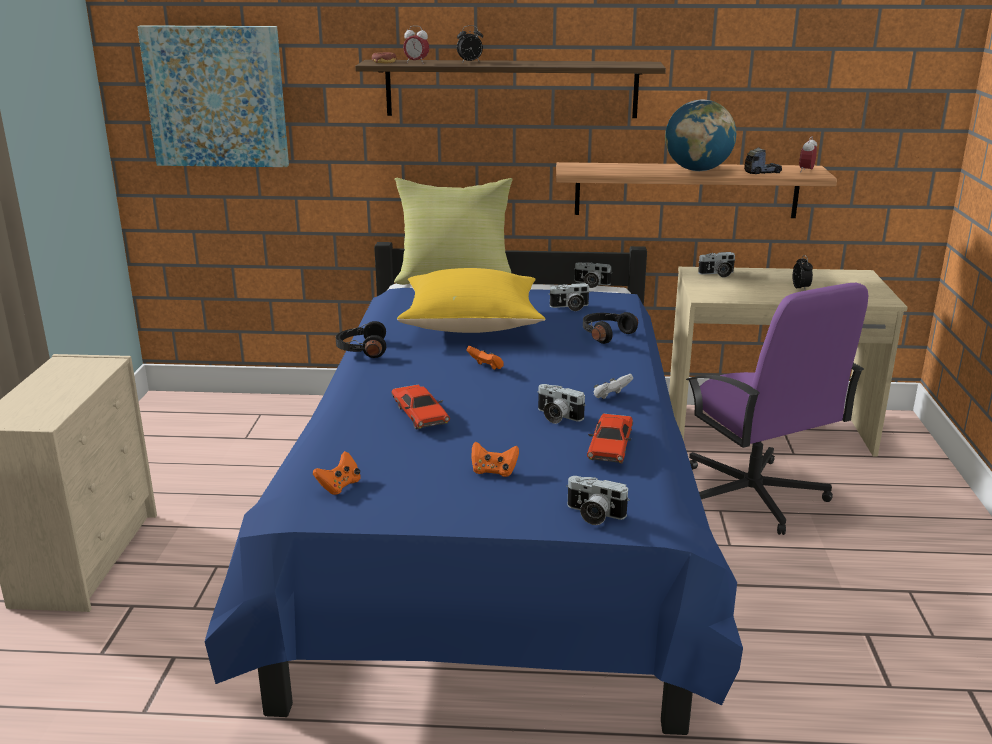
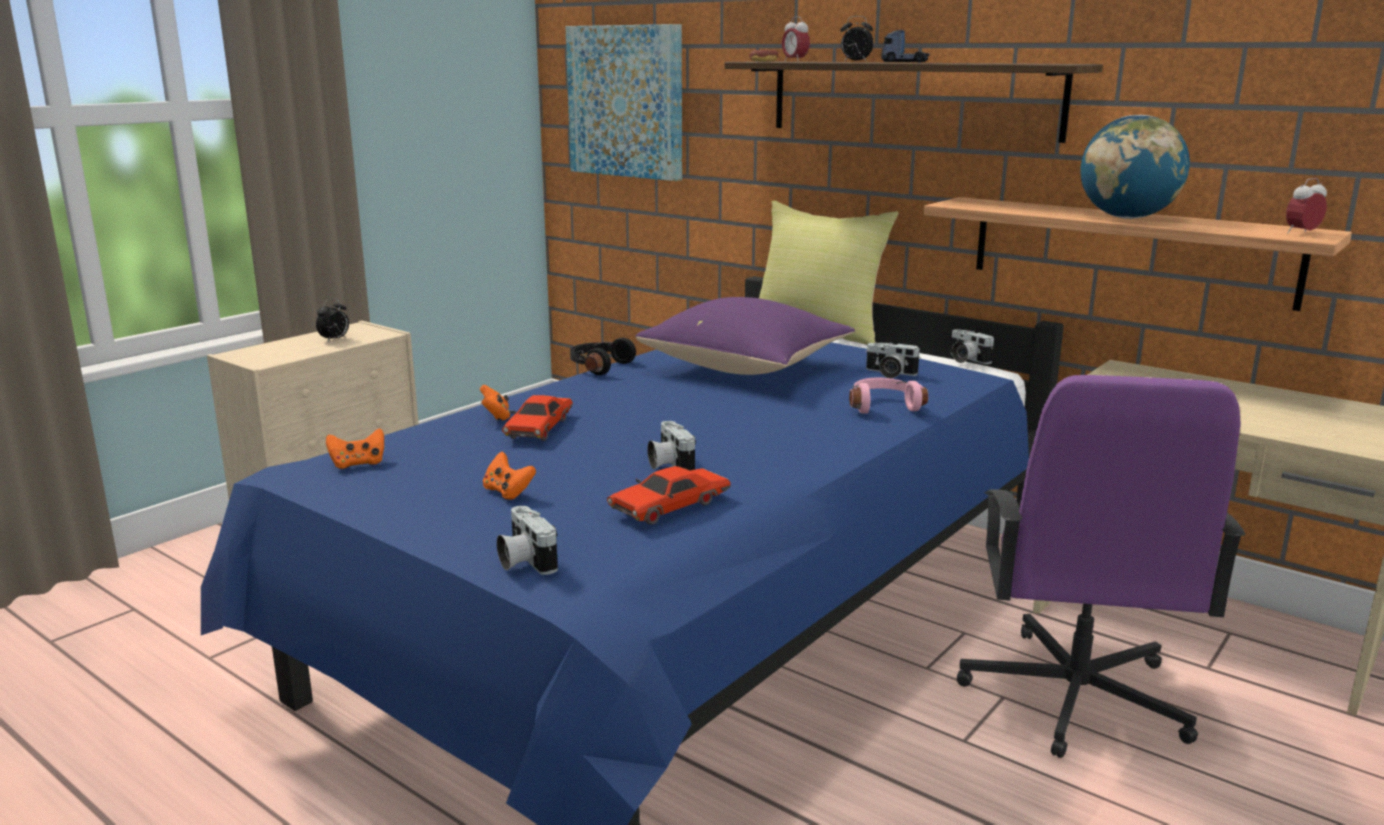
camera: 35 degrees right, 5 degrees down
(473, 325) = (748, 368): yellow pillow -> purple pillow
(486, 367) = (685, 405): orange game controller -> orange game controller (496, 416)
(605, 334) = (882, 405): black headphones -> pink headphones
(611, 396) = (768, 462): white game controller -> none
(717, 274) = (1151, 376): camera -> none
(762, 172) = (1224, 227): toy truck -> toy truck (904, 62)
(801, 288) = (1257, 412): alarm clock -> alarm clock (335, 340)

